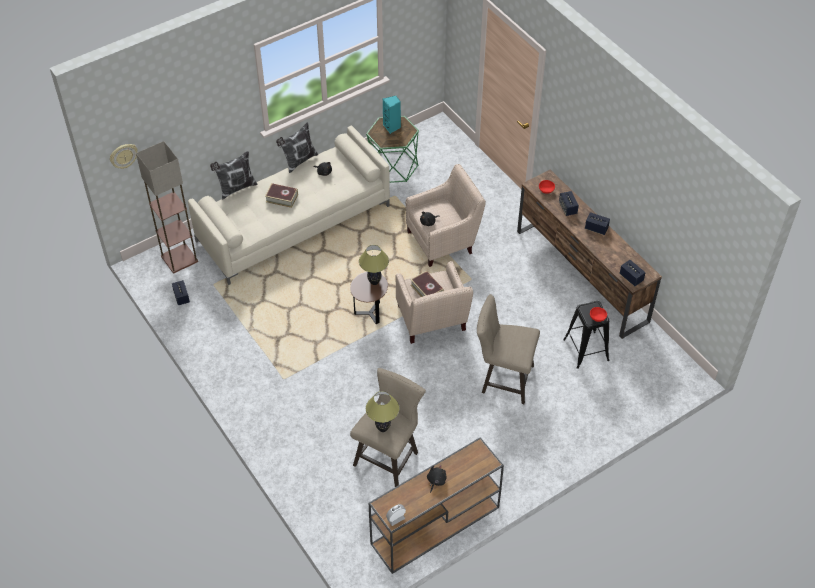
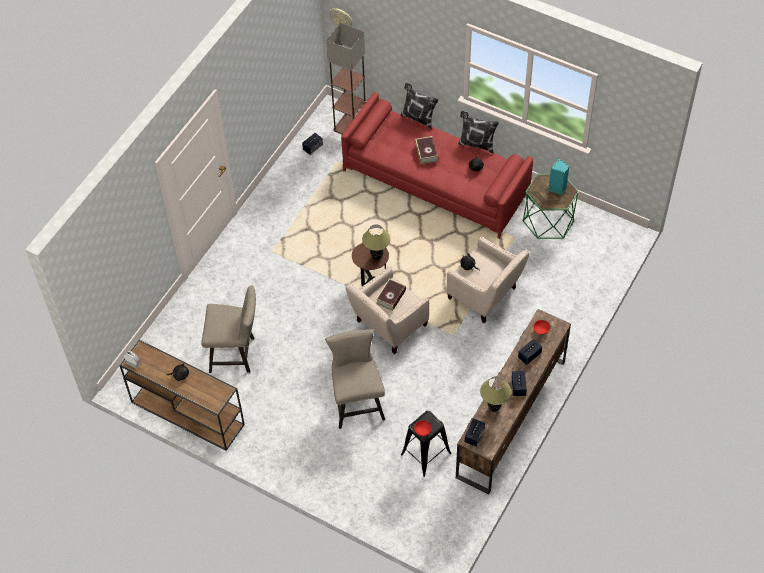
camera: 65 degrees right, 5 degrees up
(294, 222) = (436, 182): beige sofa -> red sofa
(382, 428) = (218, 322): table lamp -> table lamp (494, 408)

